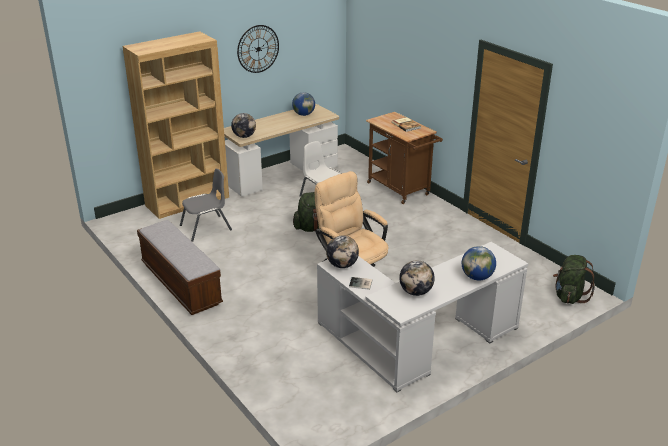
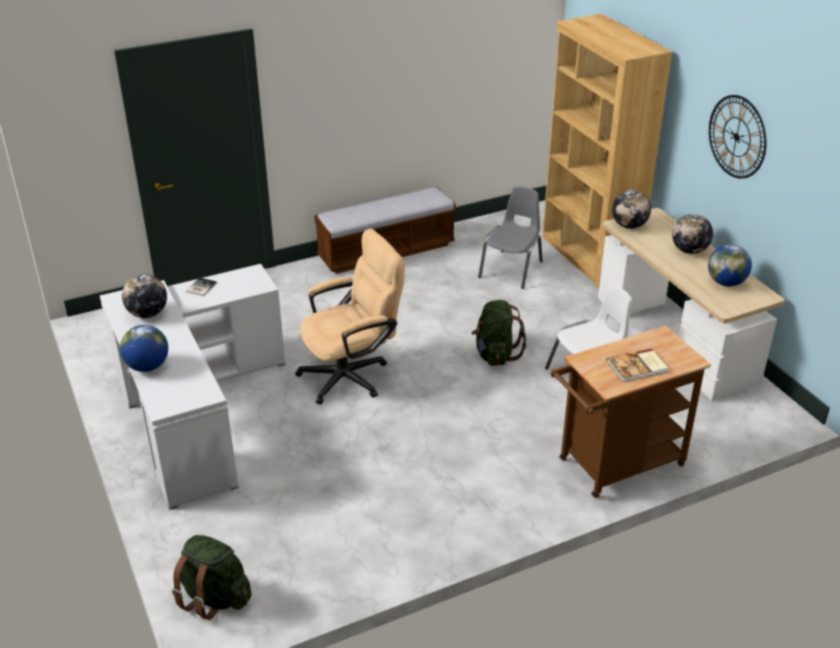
camera: 100 degrees right, 5 degrees up
(206, 228) = (512, 269): grey chair -> grey chair turned 135 degrees counterclockwise
(342, 265) = (246, 279): globe -> globe (689, 251)

